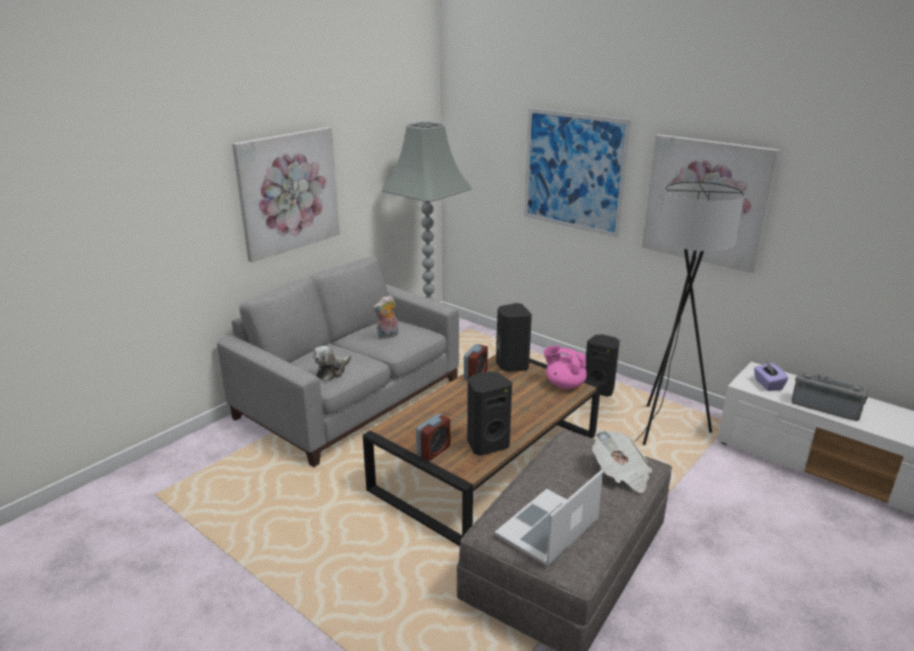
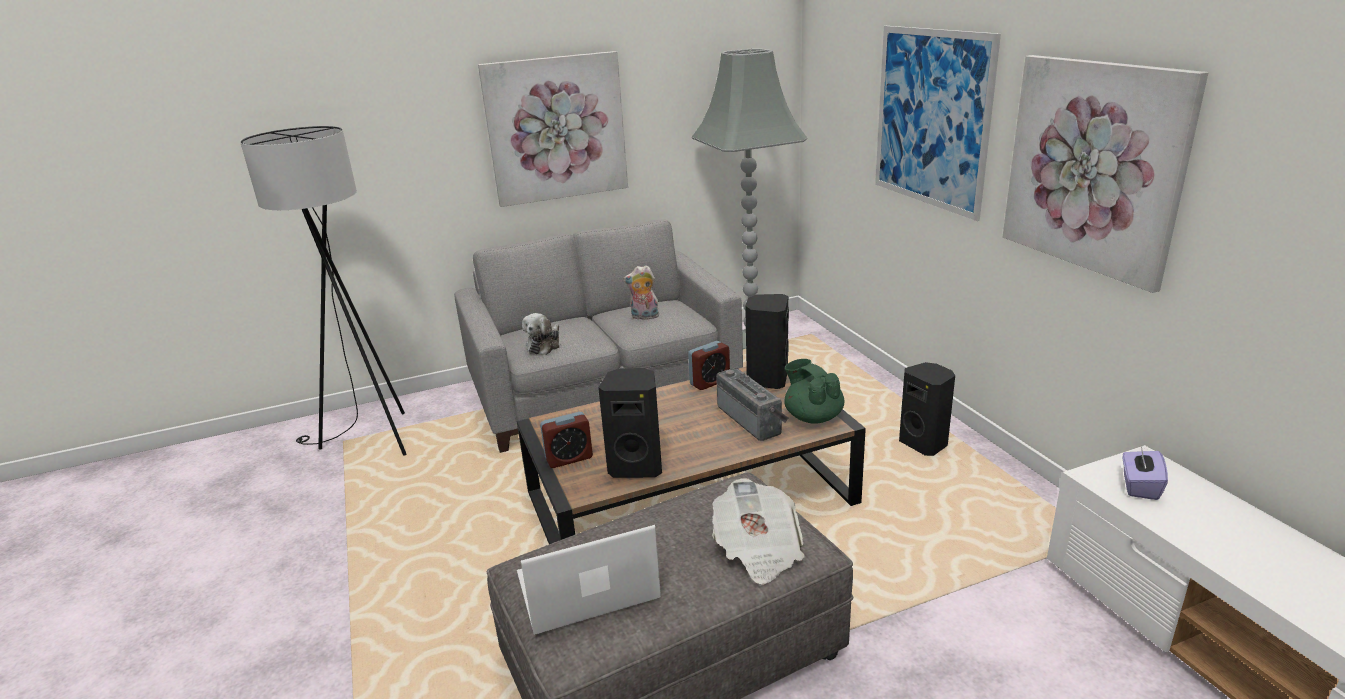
camera: 30 degrees right, 0 degrees up
(332, 371) = (544, 345): plush toy -> plush toy turned 45 degrees counterclockwise
(564, 384) = (813, 417): pink teapot -> green teapot
(664, 430) = (974, 522): black floor lamp -> black floor lamp (368, 441)
(825, 407) = (1221, 547): radio -> radio (752, 419)

